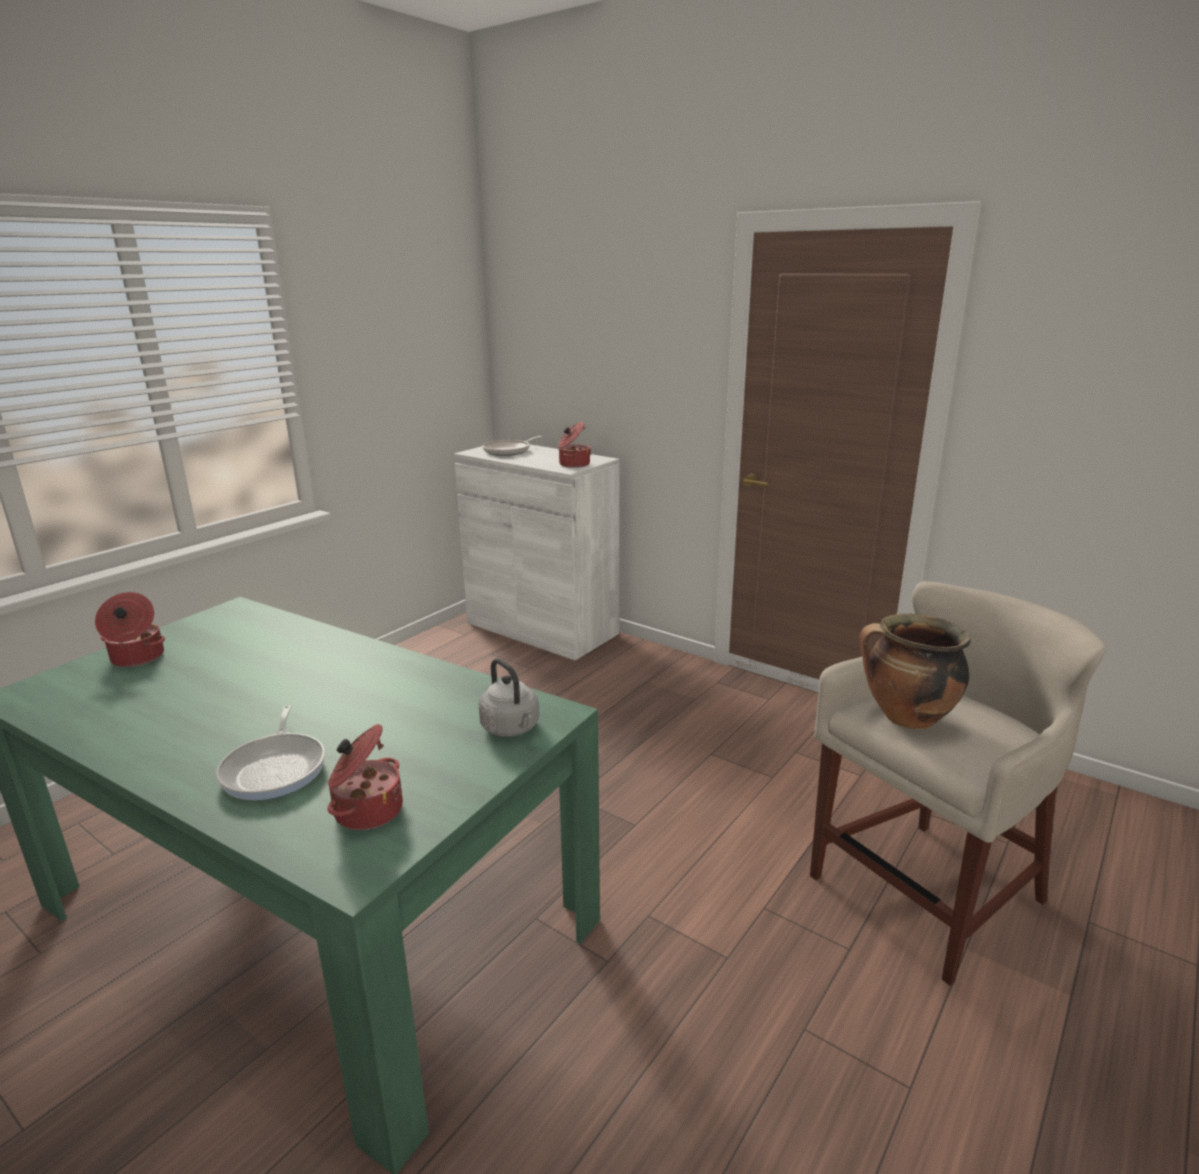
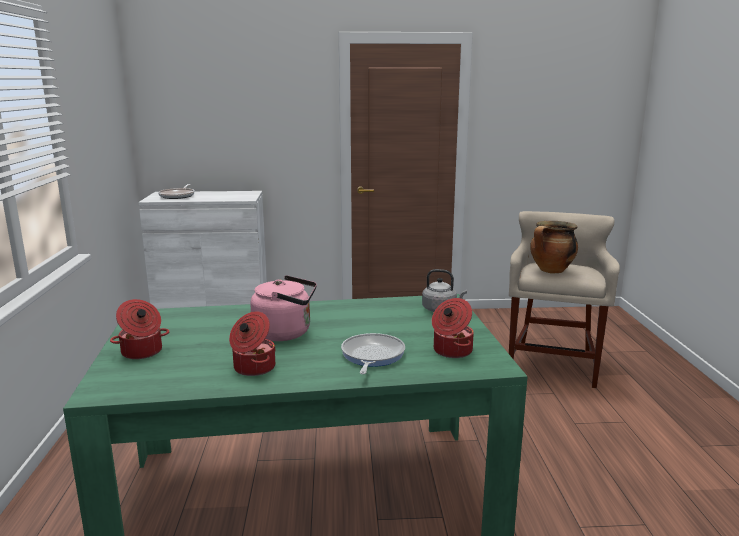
camera: 40 degrees left, 5 degrees down
(276, 768) = (371, 356): frying pan -> frying pan turned 120 degrees counterclockwise
(282, 688) = (286, 333): none -> pink kettle
(573, 464) = (243, 196): cooking pot -> cooking pot (253, 368)

